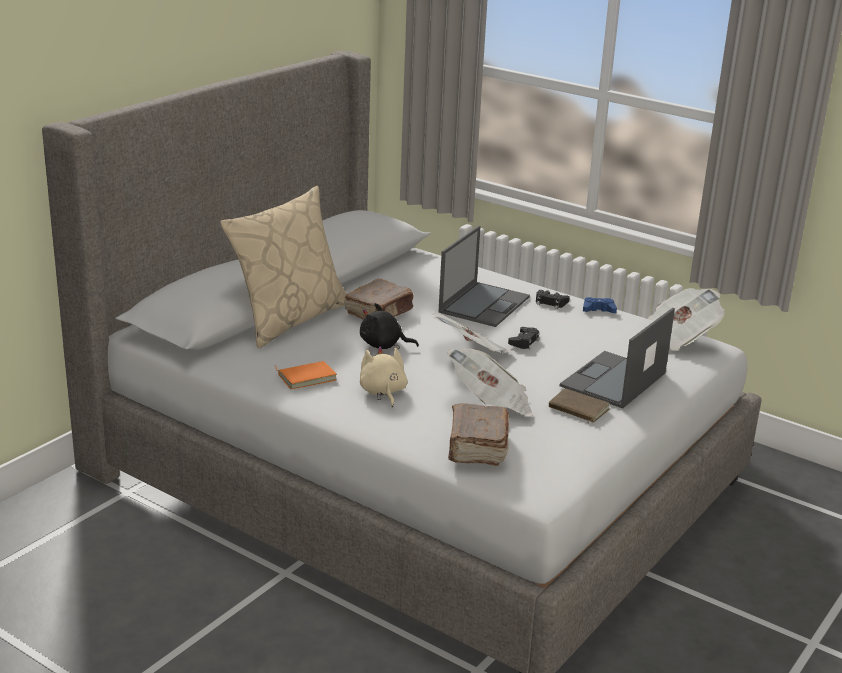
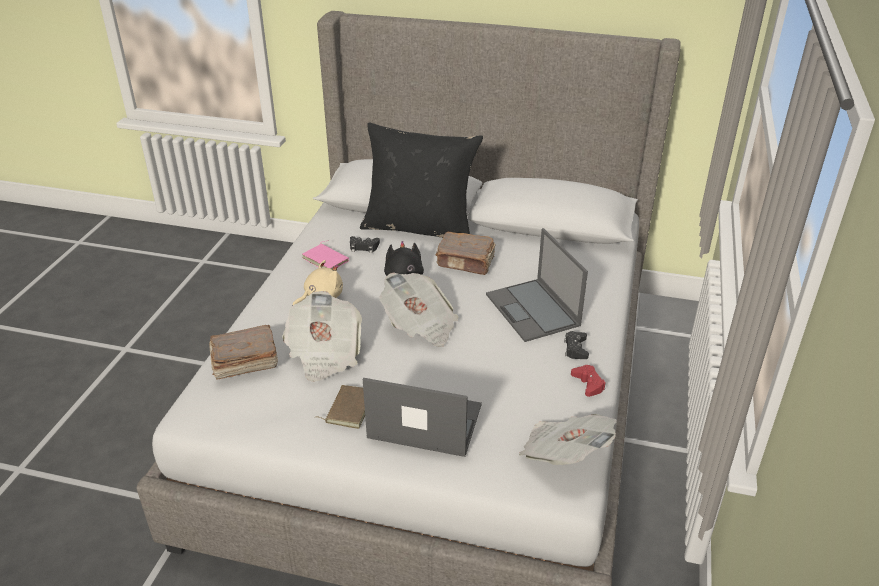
camera: 70 degrees right, 10 degrees up
(289, 319) = (420, 227): beige pillow -> black pillow
(306, 377) = (326, 259): orange book -> pink book
(484, 304) = (533, 310): laptop -> laptop turned 60 degrees clockwise
(524, 342) = (471, 350): black game controller -> black game controller (363, 247)
(598, 310) = (588, 384): blue game controller -> red game controller

